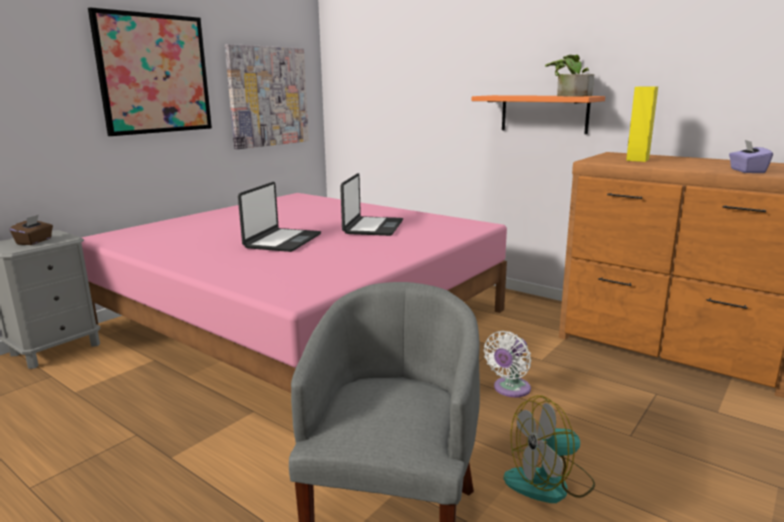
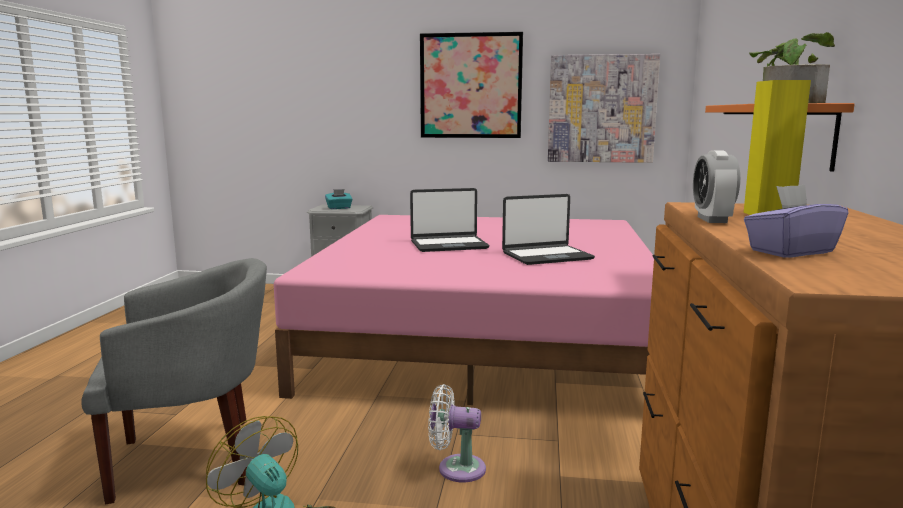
camera: 60 degrees right, 5 degrees down
(35, 241) = (339, 208): brown tissue box -> turquoise tissue box
(650, 165) = (712, 220): none -> alarm clock

